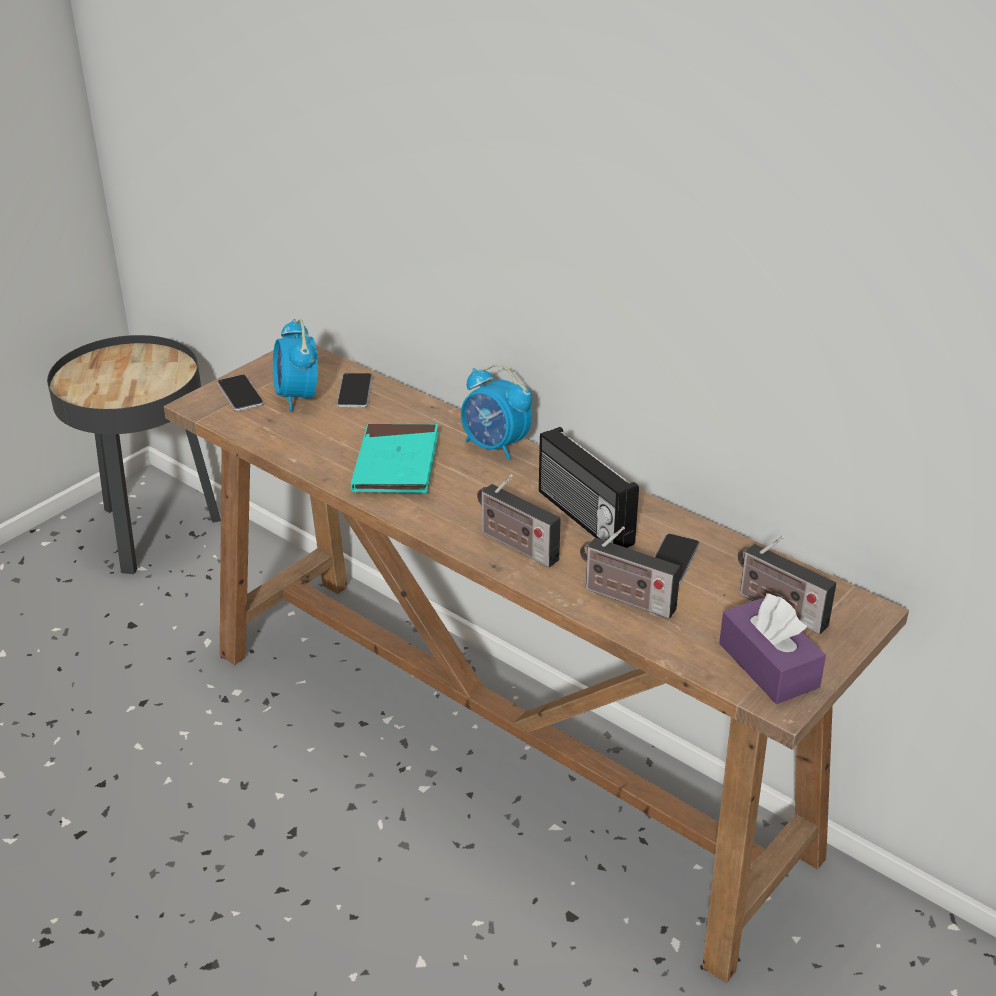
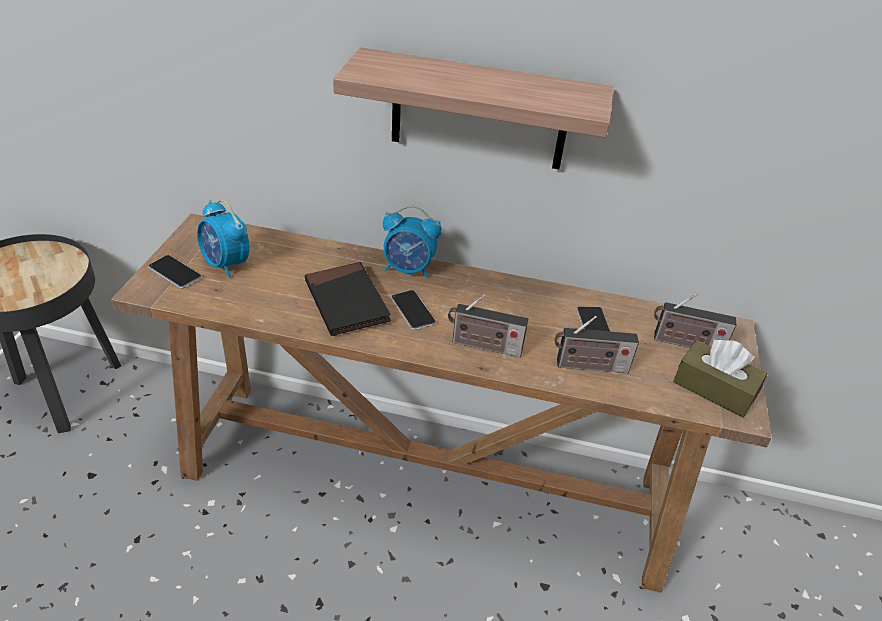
camera: 30 degrees left, 5 degrees up
(355, 391) = (270, 249): phone -> phone (413, 311)
(396, 464) = (346, 302): turquoise book -> black book
(580, 260) = (479, 111): none -> shelf
(583, 518) = (512, 310): radio -> none
(768, 665) = (714, 389): purple tissue box -> brown tissue box

